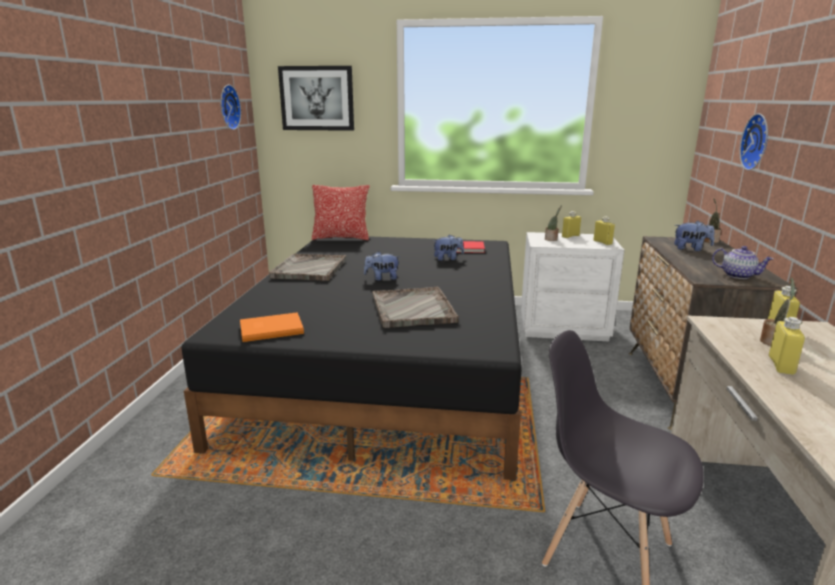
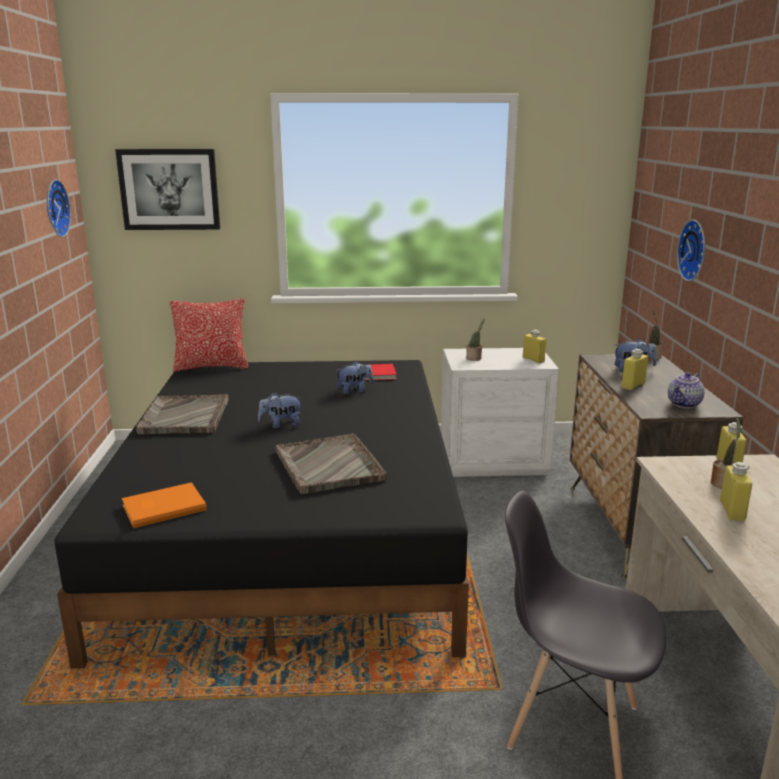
camera: 10 degrees left, 0 degrees up
(570, 236) = (495, 352): yellow bottle -> yellow bottle (633, 385)
(738, 275) = (684, 404): teapot -> teapot turned 105 degrees clockwise

